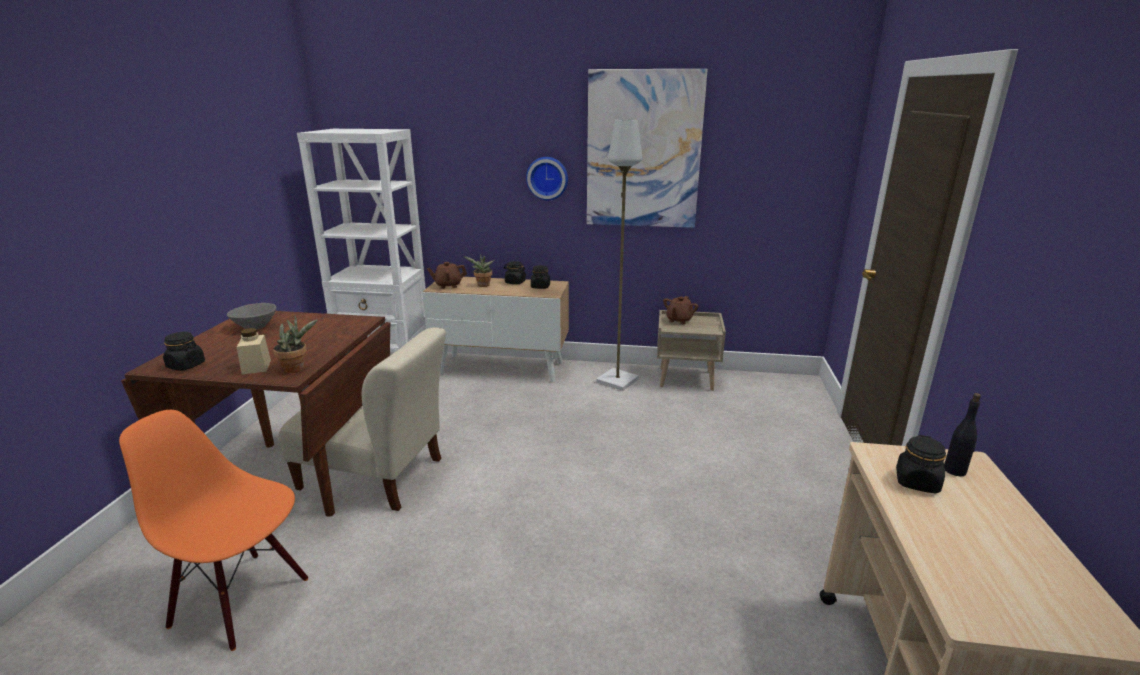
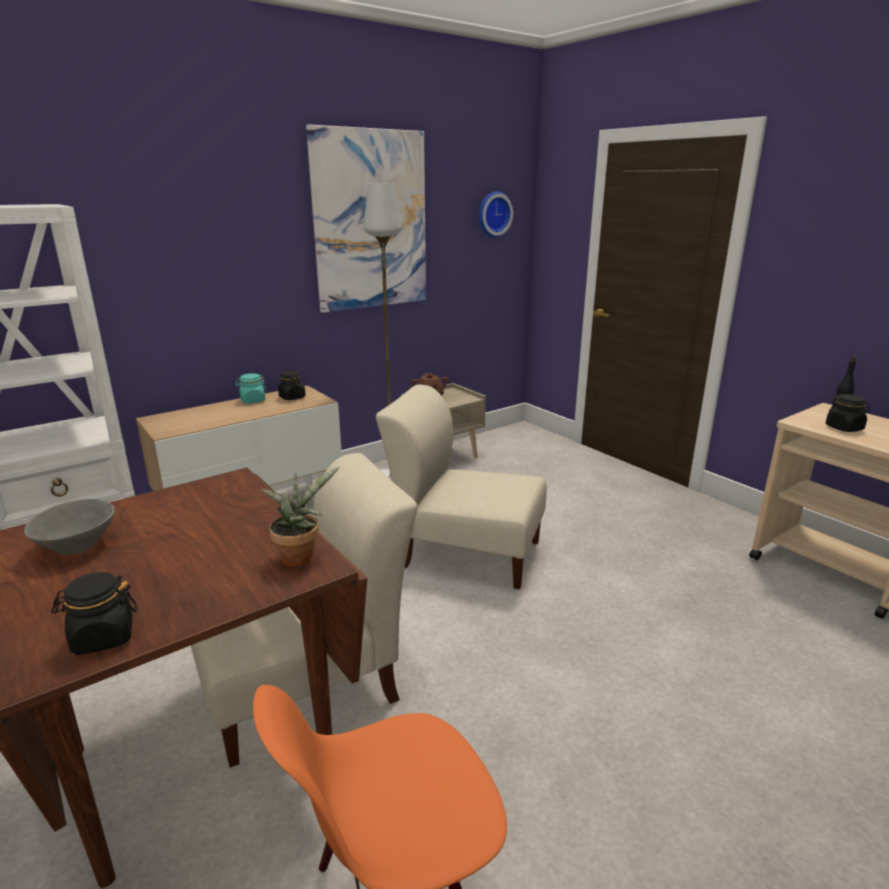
camera: 45 degrees left, 0 degrees up
(256, 367) = (235, 581): beige jar -> none
(448, 285) = (175, 425): brown teapot -> none
(482, 285) = (222, 413): potted plant -> none
(515, 282) = (252, 401): black jar -> turquoise jar
(547, 178) = (269, 262): wall clock -> wall clock (493, 214)
(579, 453) = (465, 552): none -> beige chair

